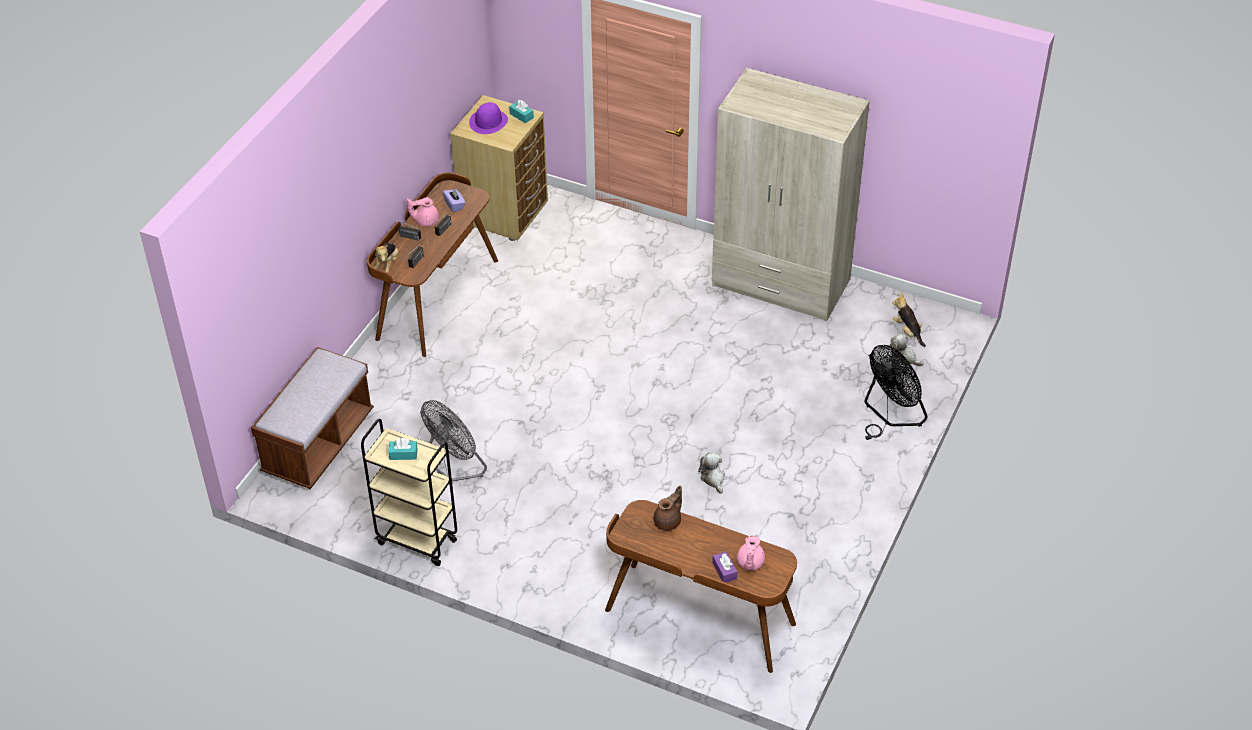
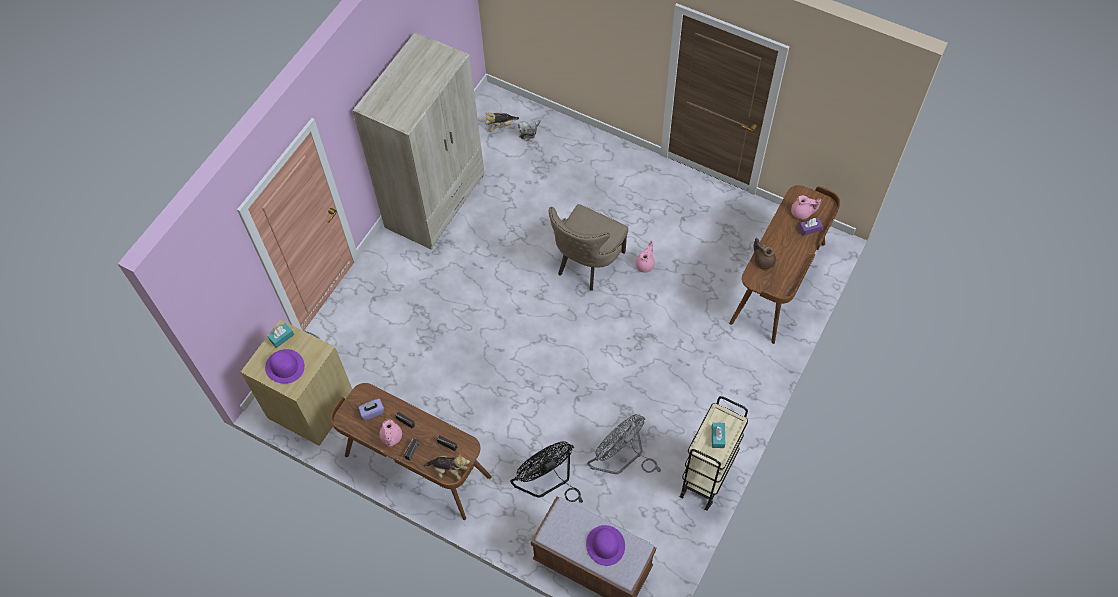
camera: 85 degrees left, 15 degrees up
(305, 401) = (605, 545): none -> purple hat
(708, 422) = (587, 263): none -> beige chair
(713, 478) = (645, 264): plush toy -> pink teapot
(887, 412) = (584, 149): black fan -> black fan (551, 480)

